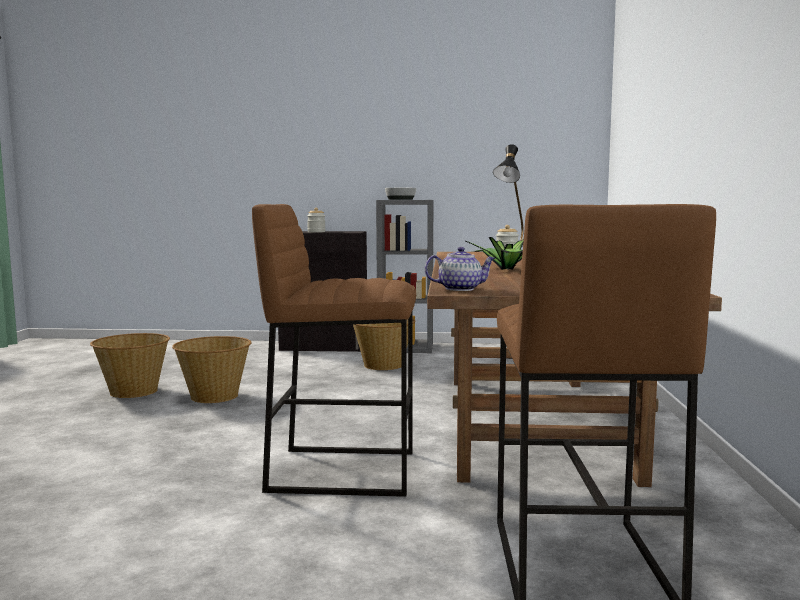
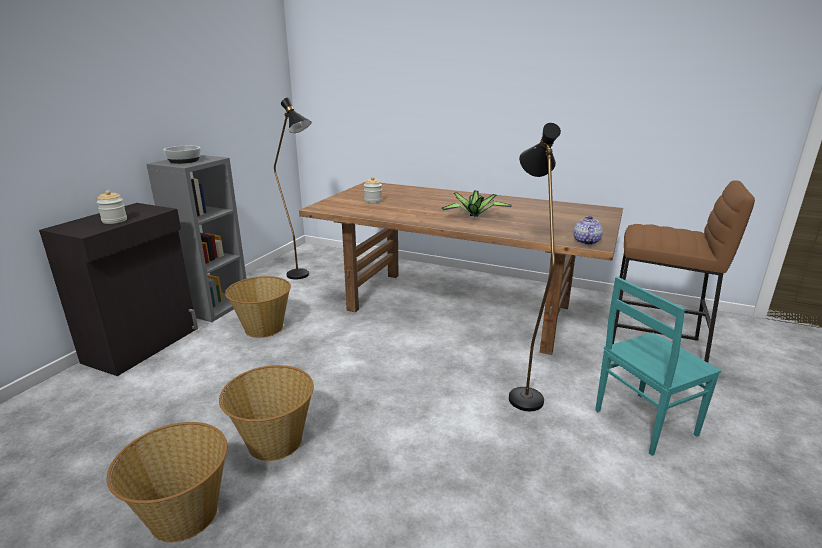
camera: 70 degrees left, 15 degrees up
(313, 548) = (642, 422): none -> turquoise chair
(343, 470) = (521, 392): brown stool -> black floor lamp

